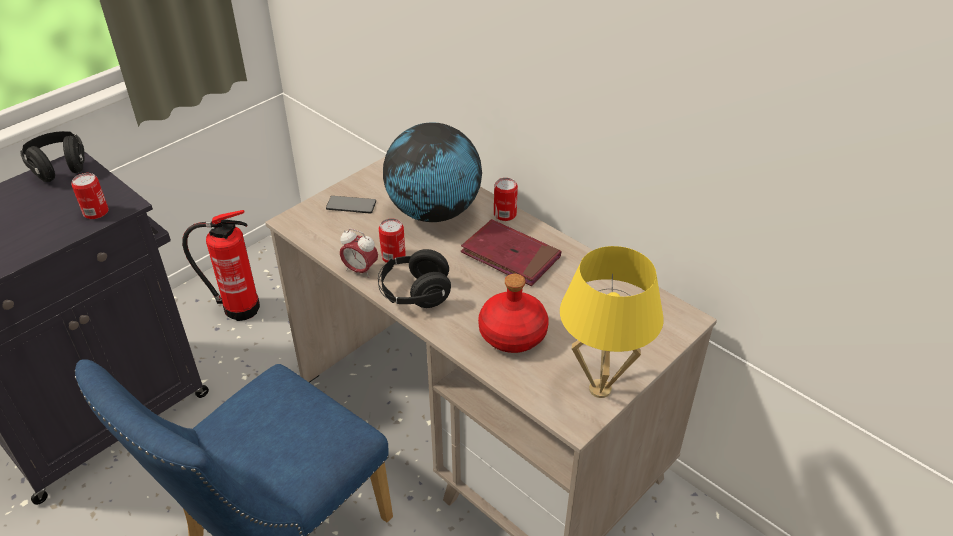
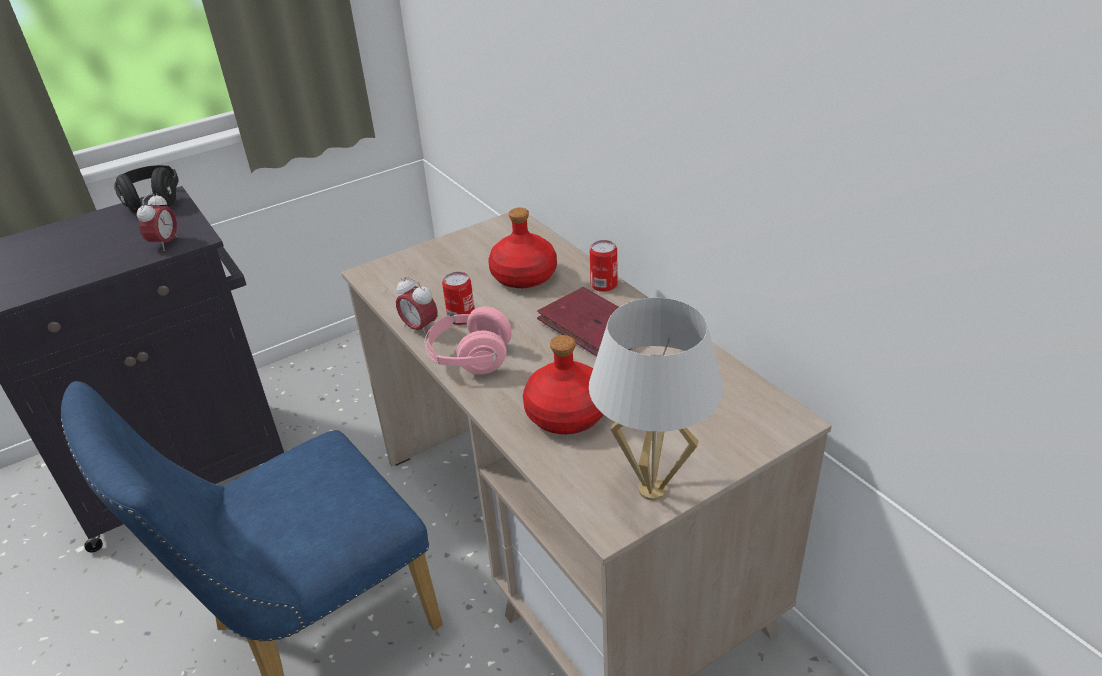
camera: 15 degrees right, 5 degrees down
(96, 212) = (165, 244): can -> alarm clock
(238, 308) = (350, 380): fire extinguisher -> none
(351, 205) = (437, 263): phone -> none
(415, 294) = (470, 358): black headphones -> pink headphones
(433, 212) = (523, 276): globe -> red bottle
(599, 389) = (652, 489): yellow table lamp -> white table lamp

